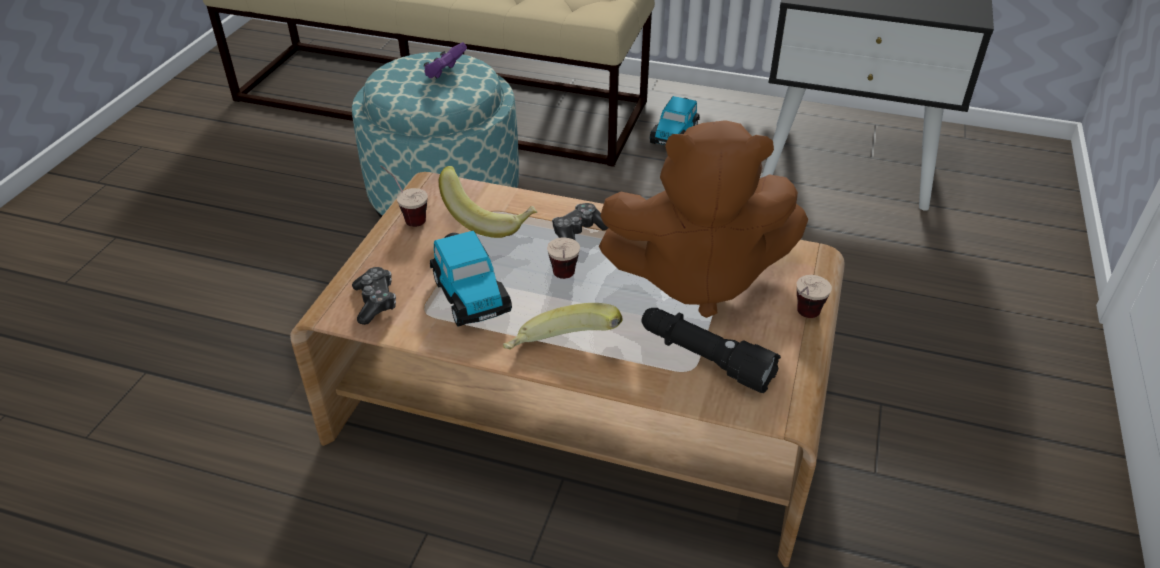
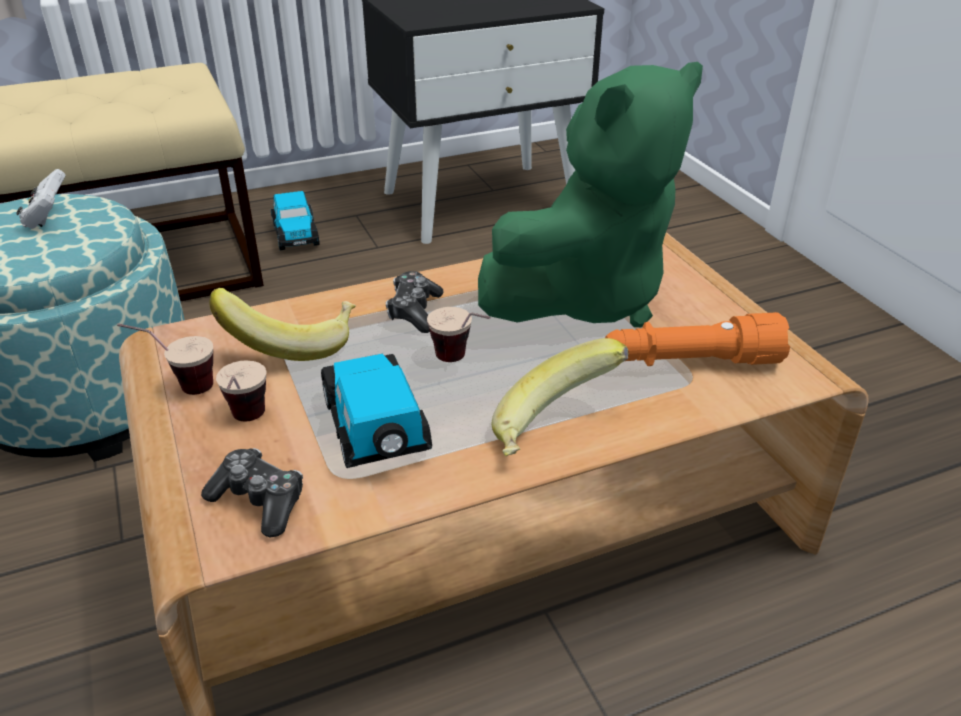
camera: 40 degrees left, 5 degrees down
(445, 73) = (48, 218): purple game controller -> white game controller
(471, 295) = (375, 429): toy car -> toy car turned 135 degrees counterclockwise
(697, 277) = (584, 297): brown plush toy -> green plush toy
(704, 358) = (690, 362): black flashlight -> orange flashlight
(802, 319) = (716, 288): cup -> cup (247, 425)

